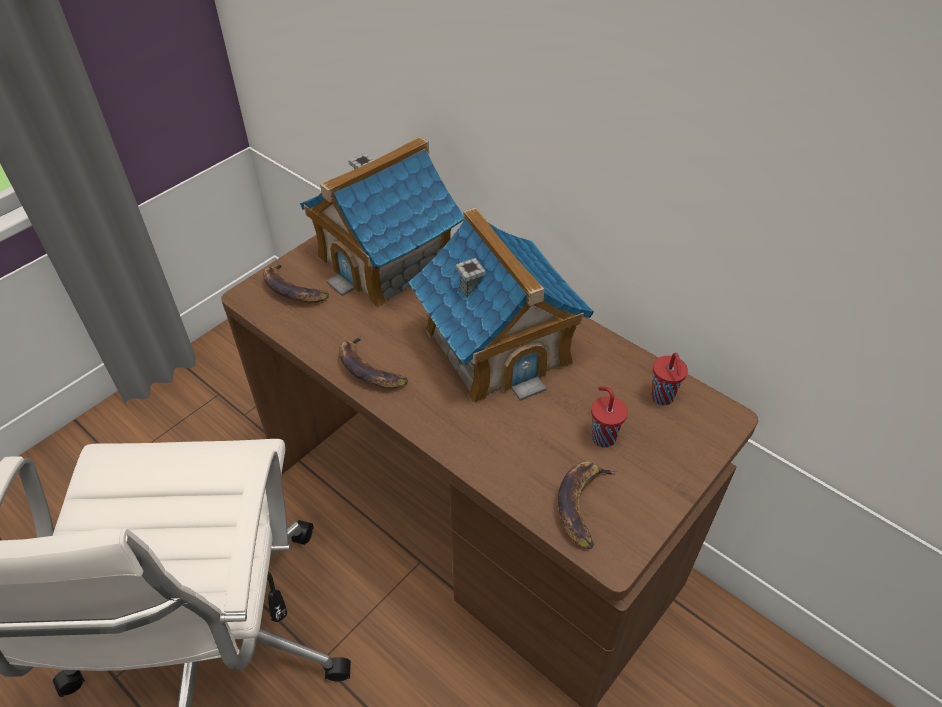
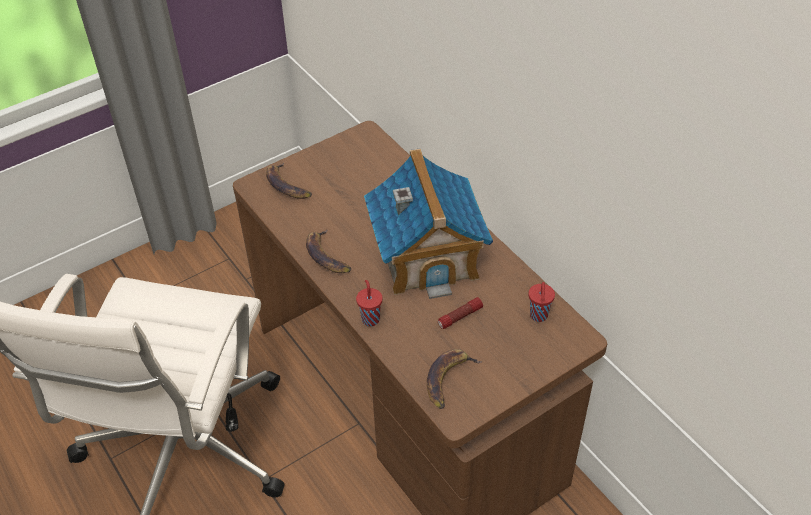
camera: 15 degrees right, 0 degrees up
(387, 260) = (364, 173): toy house -> none
(566, 417) = (460, 317): none -> flashlight
(602, 437) = (481, 336): red cup -> red cup (370, 318)

